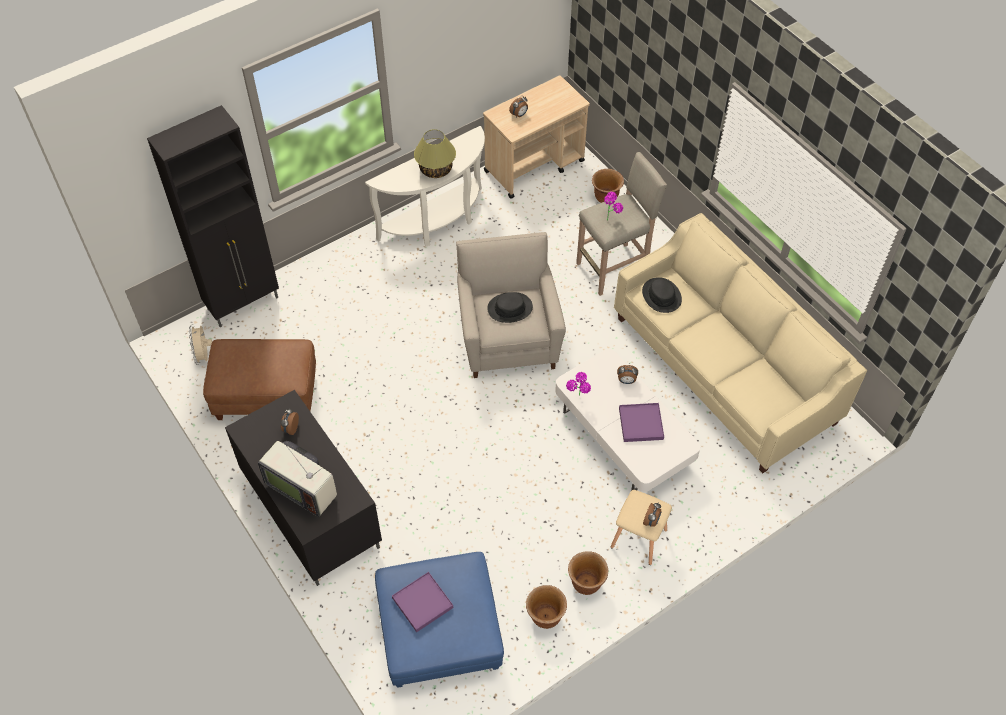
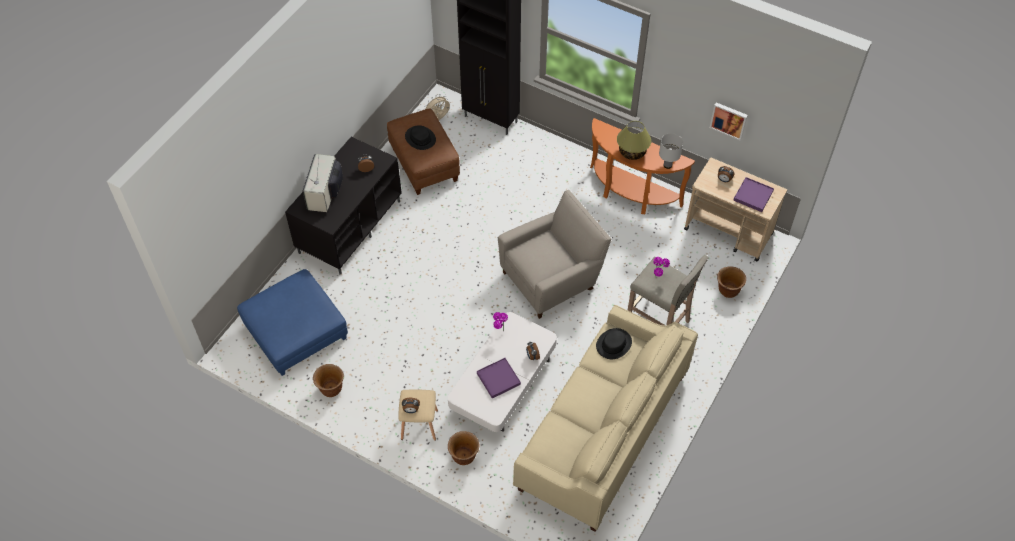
camera: 65 degrees right, 0 degrees up
(423, 603) = (289, 301): purple tray -> purple tray (753, 196)
(437, 222) = (630, 194): white console table -> orange console table
(472, 148) = (667, 165): none -> white table lamp
(486, 56) = (729, 120): none -> picture
(510, 308) = (545, 253): black hat -> black hat (420, 138)
(586, 583) = (368, 404): brown planter -> brown planter (464, 456)

